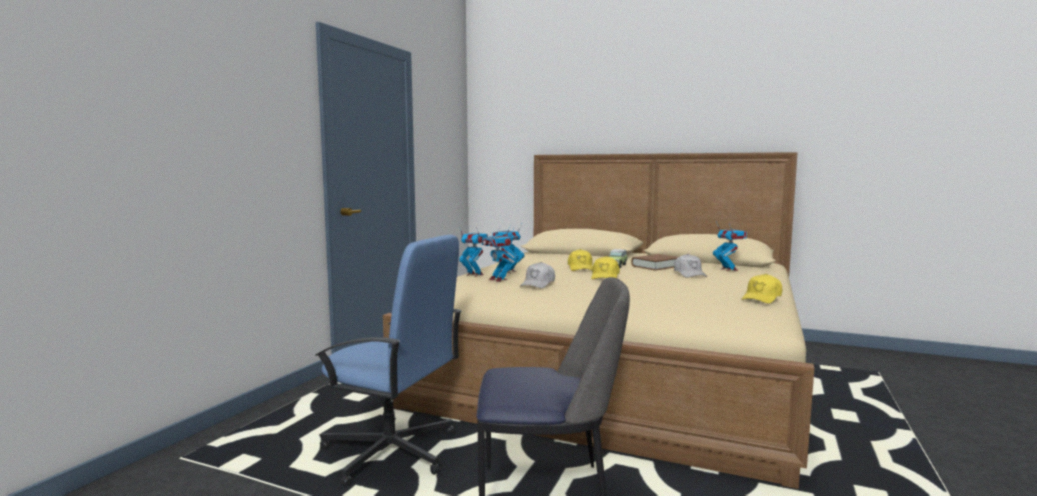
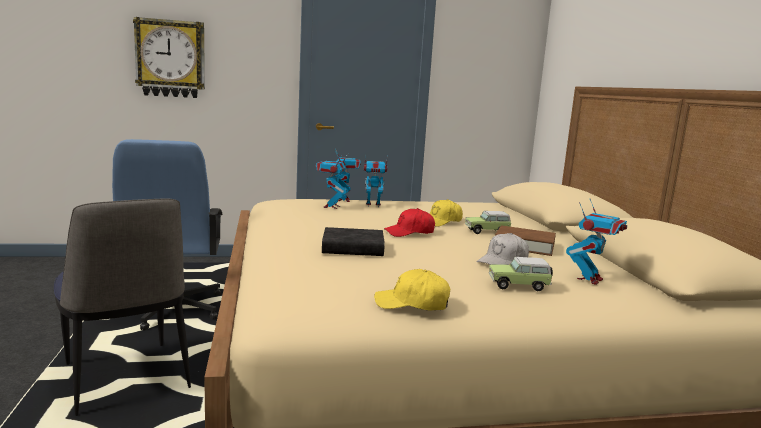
camera: 55 degrees right, 5 degrees up
(191, 139) = (170, 59): none -> wall clock
(538, 284) = (331, 217): white cap -> none
(605, 277) = (409, 232): yellow cap -> red cap
(638, 291) = (353, 248): none -> black book
(736, 279) = (520, 286): none -> toy car

